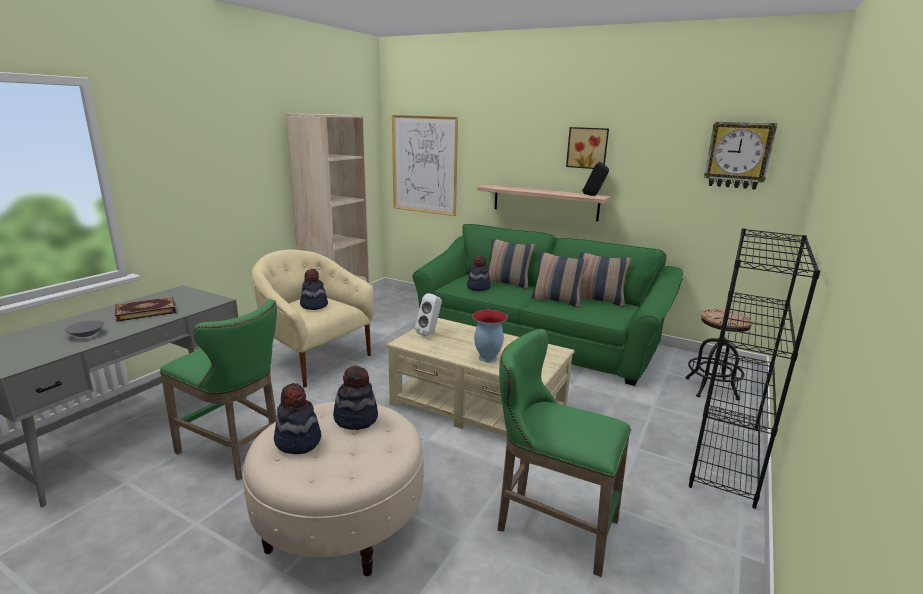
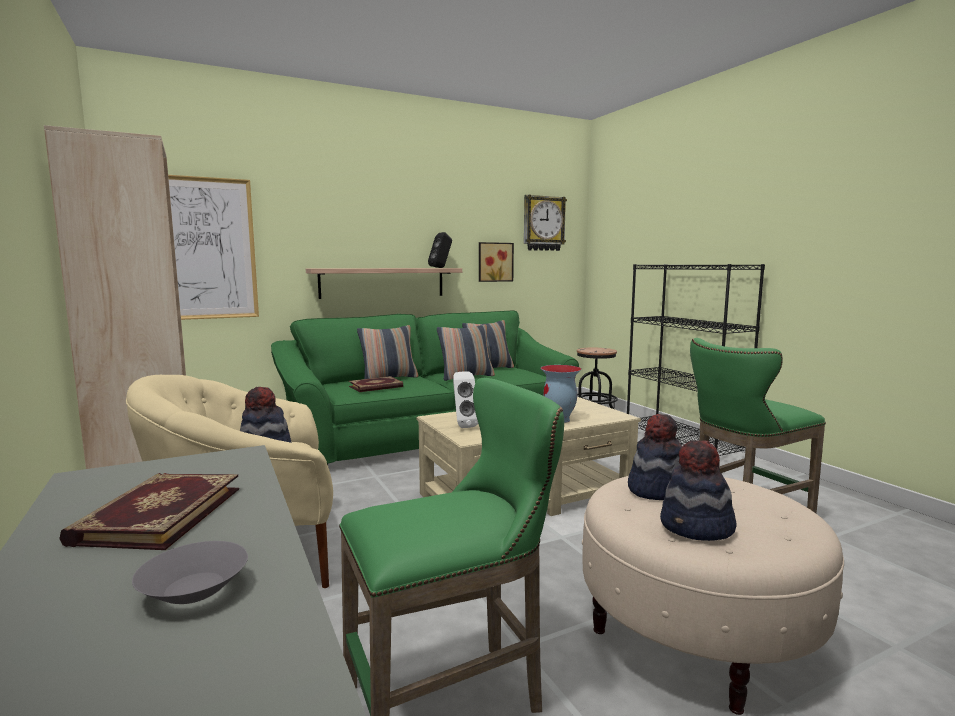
camera: 55 degrees left, 10 degrees down
(478, 287) = (376, 387): hat -> book
(587, 148) = (422, 219): picture -> picture (494, 262)

